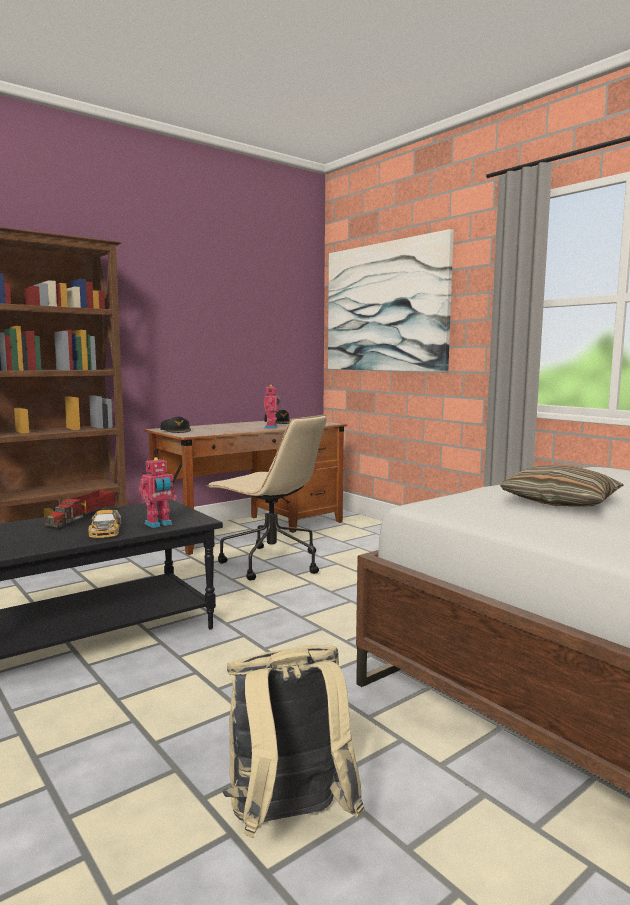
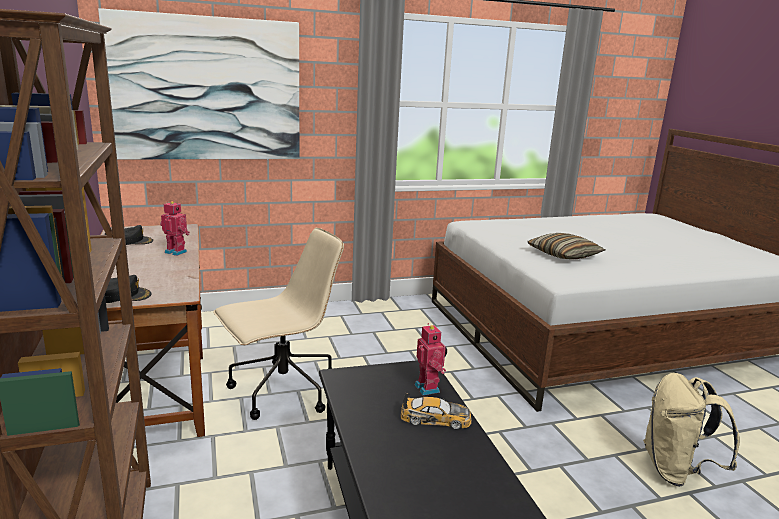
camera: 70 degrees left, 10 degrees up
(83, 518) = (376, 429): toy truck -> none

